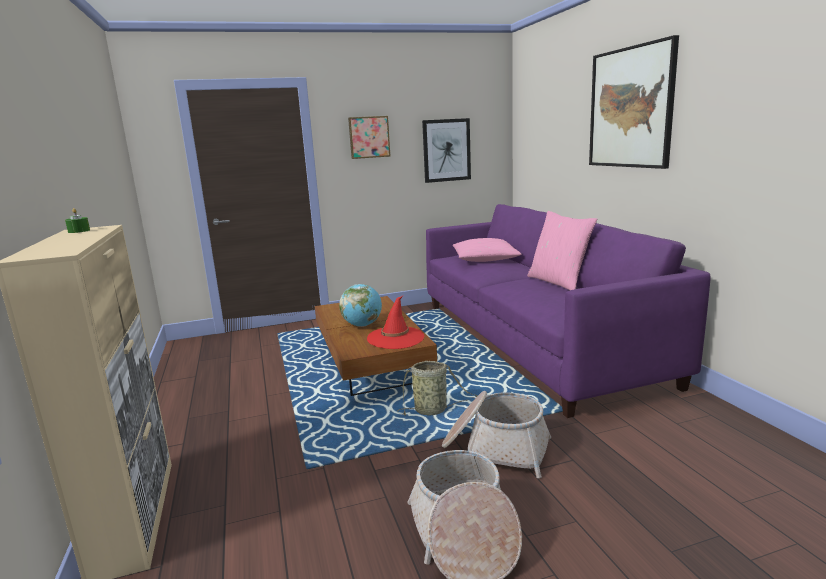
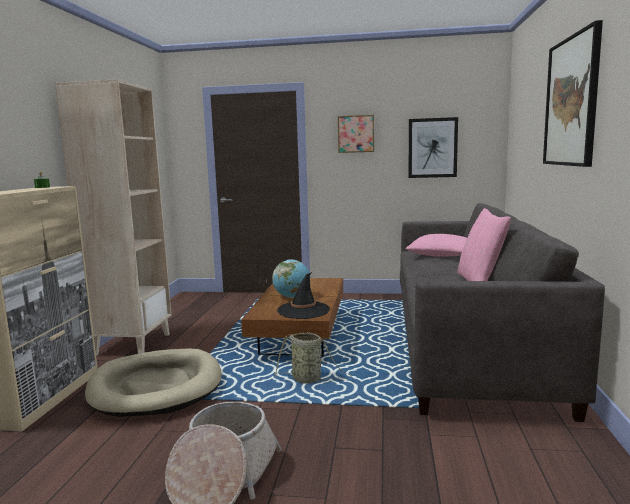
camera: 25 degrees right, 5 degrees down
(178, 418) = (132, 344): none -> beige bookcase
(272, 462) = (156, 387): none -> beige dog bed
(395, 338) = (303, 310): red hat -> black hat
(495, 449) = (325, 422): basket -> none
(532, 340) = (467, 341): purple sofa -> grey sofa

